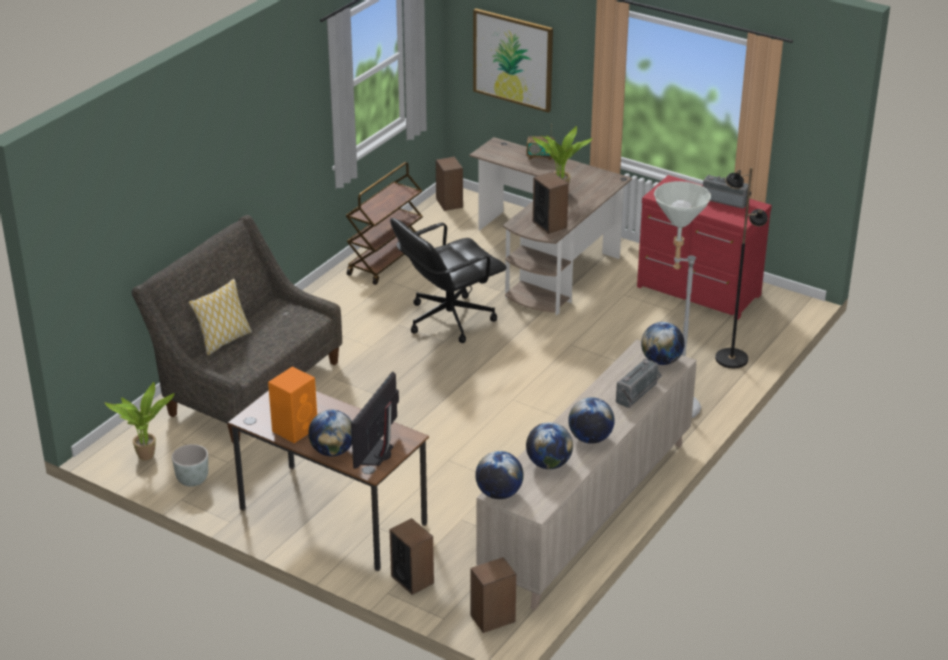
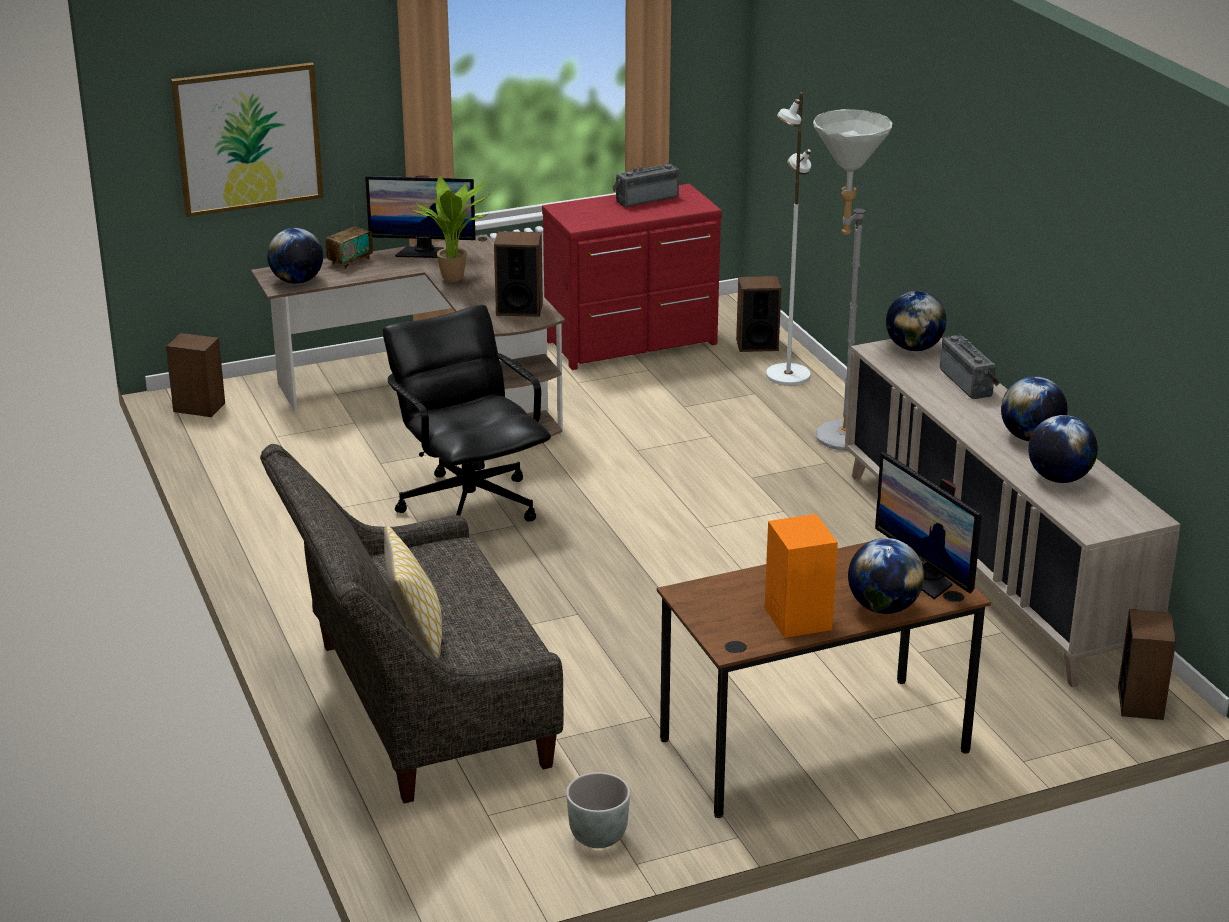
camera: 55 degrees left, 5 degrees down
(147, 458) = (492, 861): potted plant -> none
(385, 261) = (265, 497): brown cart -> none
(412, 579) = (1011, 732): speaker -> speaker (757, 344)
(448, 319) = (469, 504): black office chair -> black office chair turned 150 degrees clockwise
(499, 494) = (1092, 528): globe -> globe (297, 281)
(581, 170) = (423, 252): none -> monitor
(731, 358) = (787, 375): black floor lamp -> white floor lamp

